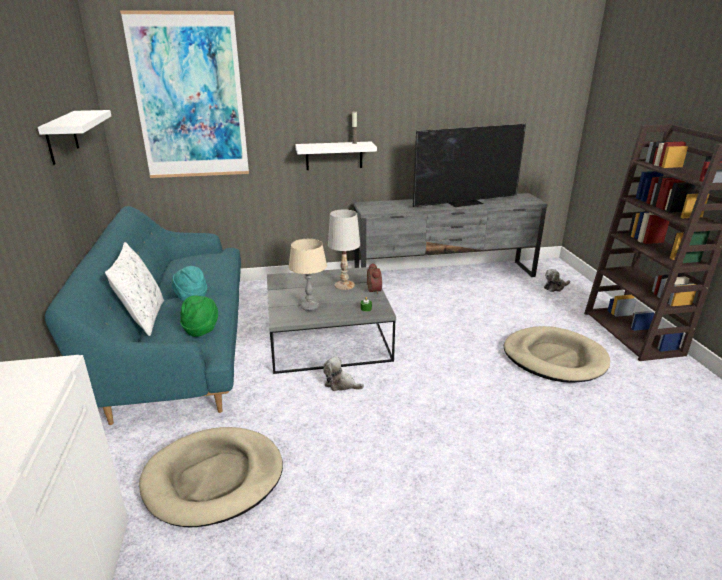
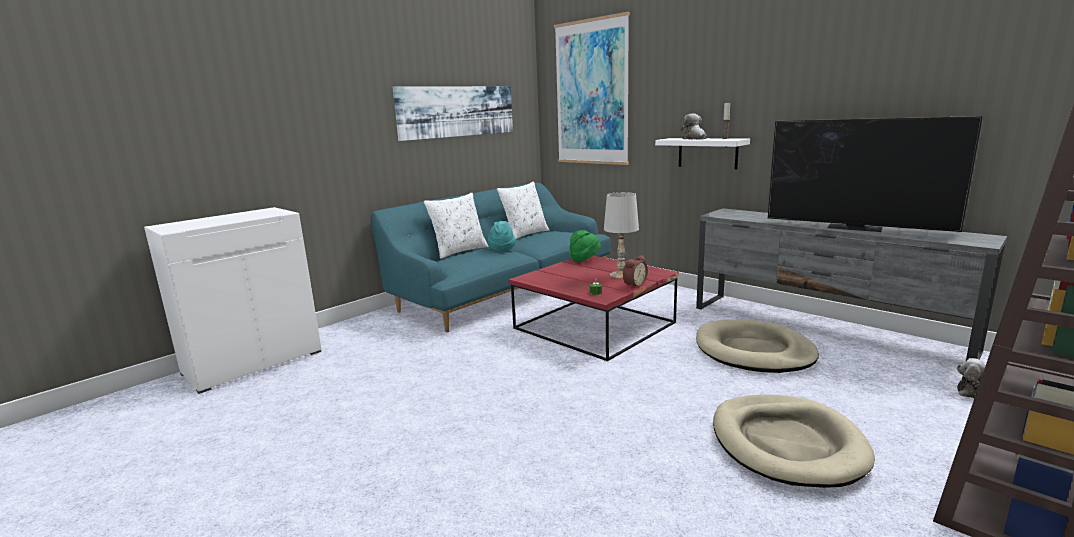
camera: 55 degrees right, 10 degrees down
(61, 137) = (457, 111): white shelf -> picture
(164, 272) = (525, 234): none -> white pillow
(201, 329) = (466, 263): green hat -> green hat (584, 260)
(214, 479) = (378, 357): beige dog bed -> beige dog bed (753, 351)
(309, 307) = (560, 278): beige table lamp -> none
(326, 337) = (594, 324): grey coffee table -> red coffee table
(341, 384) = (537, 354): plush toy -> plush toy (694, 139)

